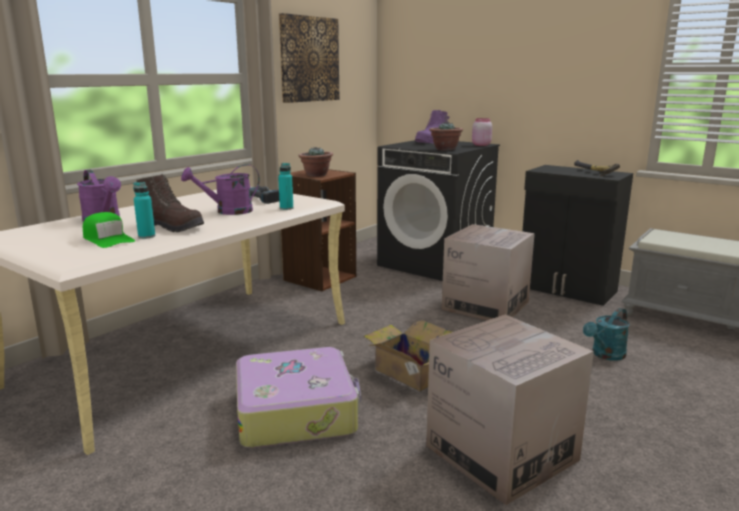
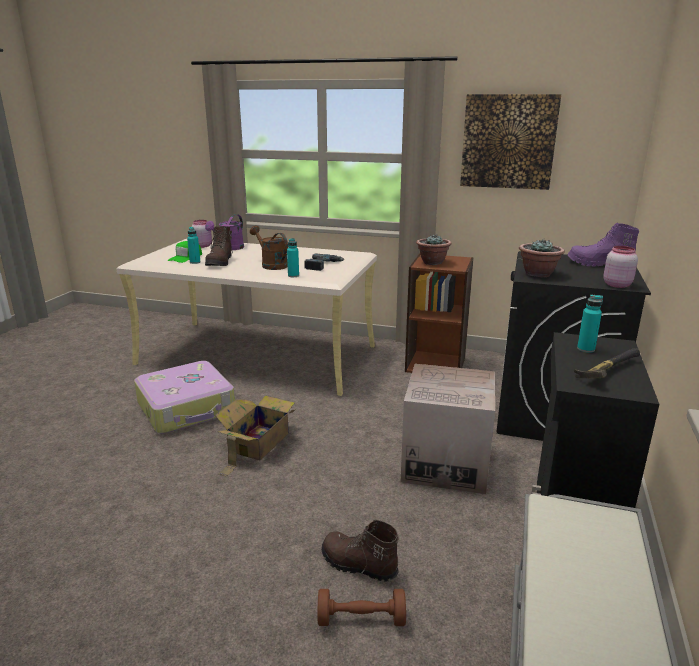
camera: 70 degrees right, 5 degrees up
(55, 230) = (203, 246): none -> pink jar
(227, 211) = (271, 265): purple watering can -> brown watering can
(501, 453) = (140, 502): cardboard box -> none
(557, 170) = (586, 349): none -> turquoise bottle
(605, 355) = (358, 565): turquoise watering can -> brown boot
(661, 363) = (361, 619): none -> brown dumbbell

